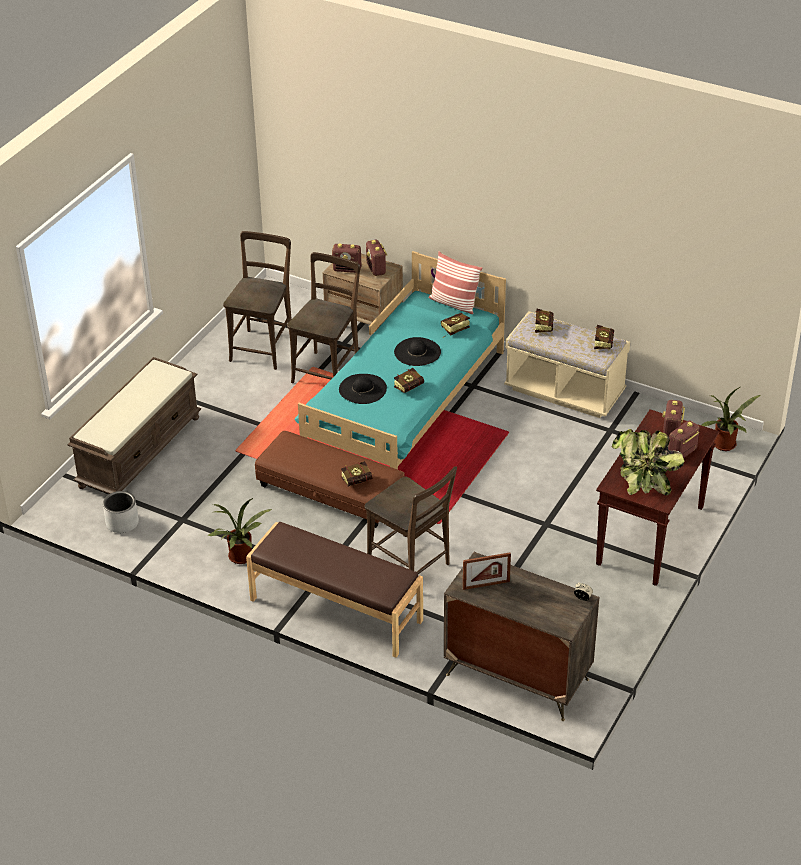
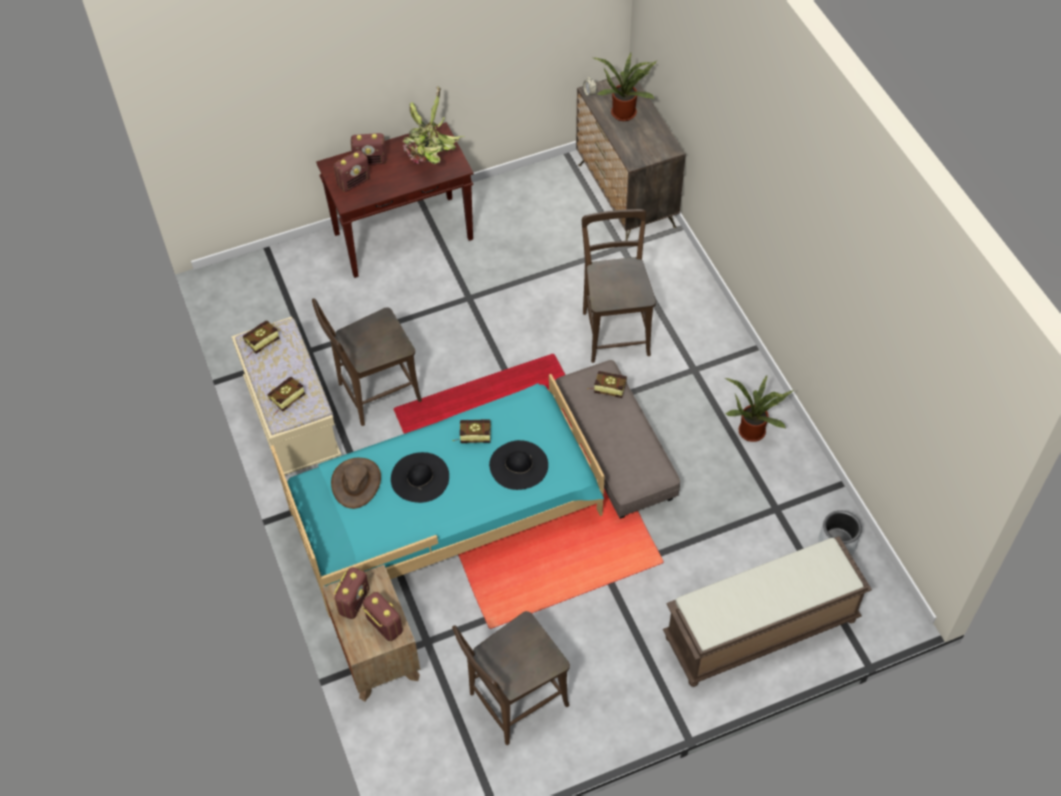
camera: 140 degrees left, 15 degrees up
(327, 370) = (479, 612): brown chair -> brown chair (375, 394)
(330, 492) = (614, 449): brown ottoman -> grey ottoman
(335, 611) = (713, 328): brown bench -> none
(452, 330) = (356, 483): book -> brown hat
(454, 303) = (312, 523): pillow -> none
(486, 585) = (648, 141): picture frame -> none
(725, 446) = (242, 273): potted plant -> potted plant (624, 111)

